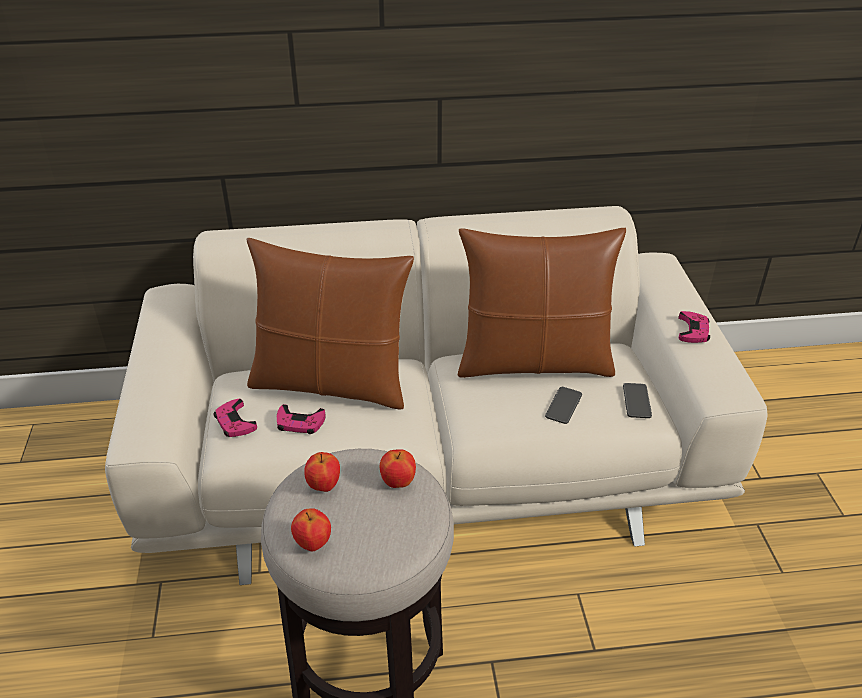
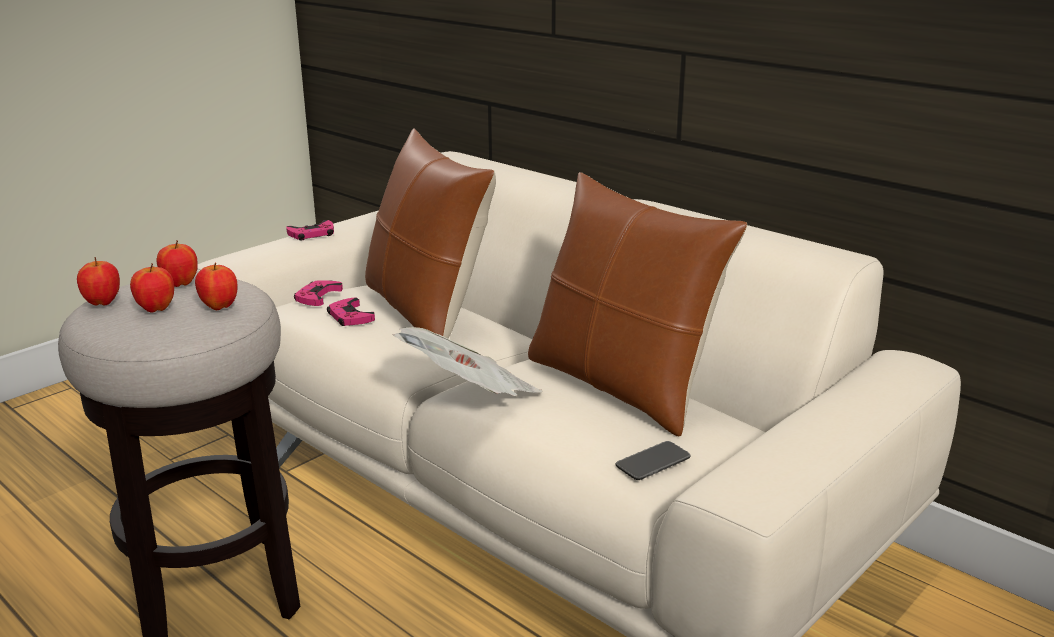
camera: 50 degrees right, 15 degrees down
(366, 517) = (156, 309): none -> apple
(489, 428) = (470, 396): none -> newspaper
(563, 406) = (567, 420): phone -> none
(693, 331) = (819, 429): pink game controller -> pink game controller (312, 234)

